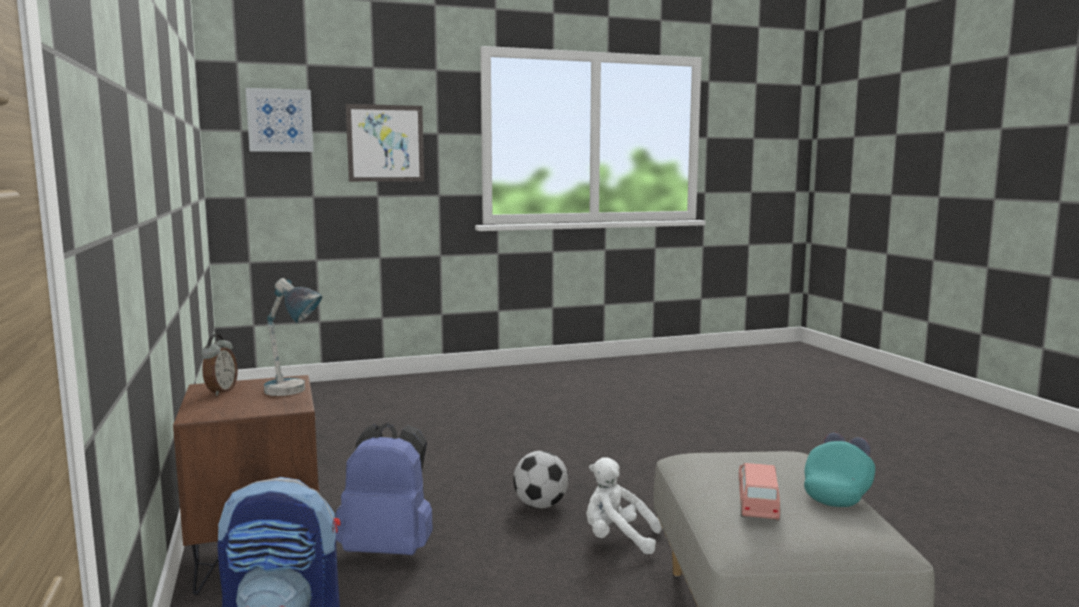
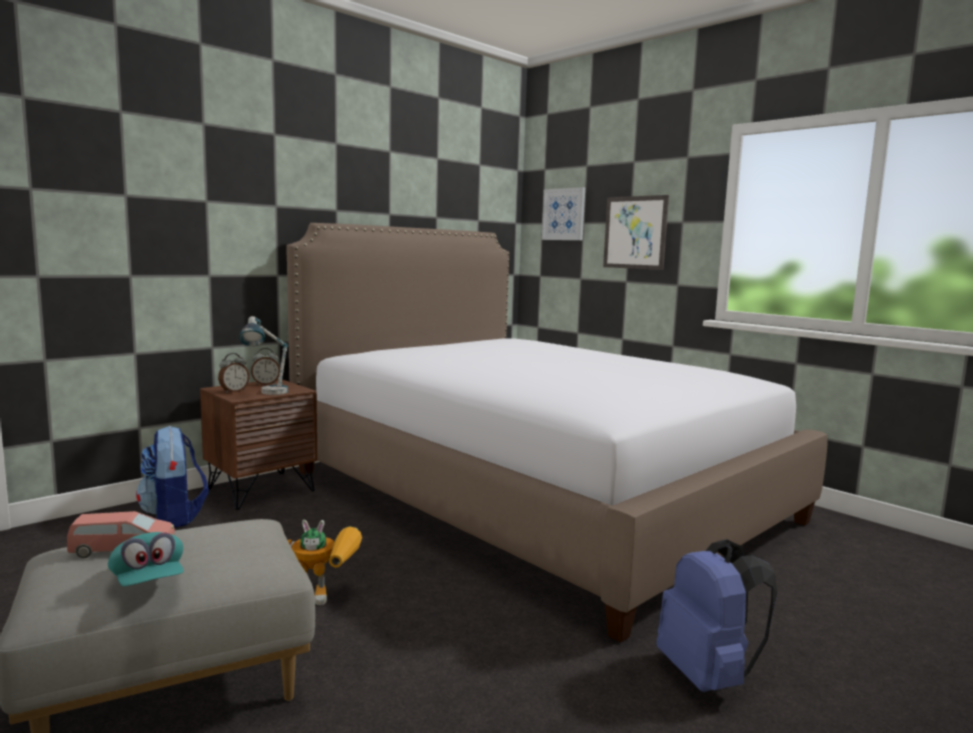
camera: 65 degrees right, 0 degrees up
(242, 407) = (234, 391): none -> alarm clock
(390, 549) = (278, 520): blue backpack -> blue backpack (708, 676)
(464, 424) = (534, 495): none -> bed
(540, 505) = (379, 554): football -> none
(617, 540) = (326, 596): white plush toy -> toy robot
(838, 492) = (148, 582): turquoise cap -> turquoise cap turned 45 degrees clockwise

